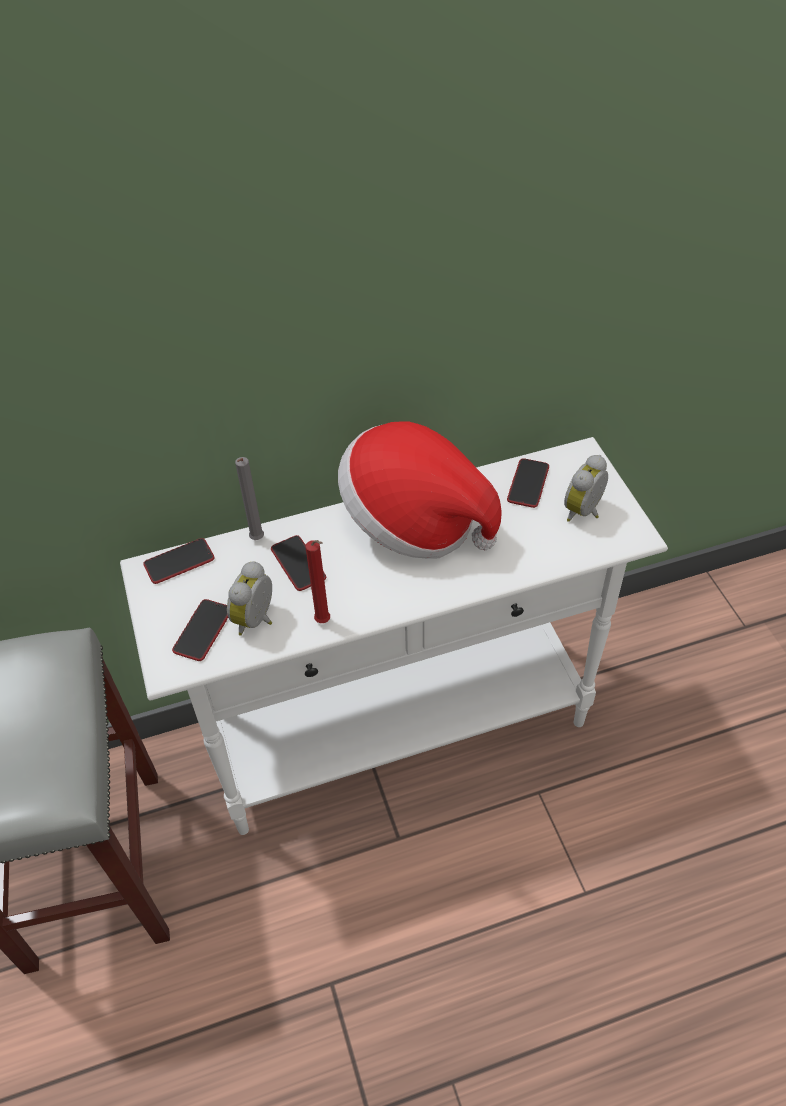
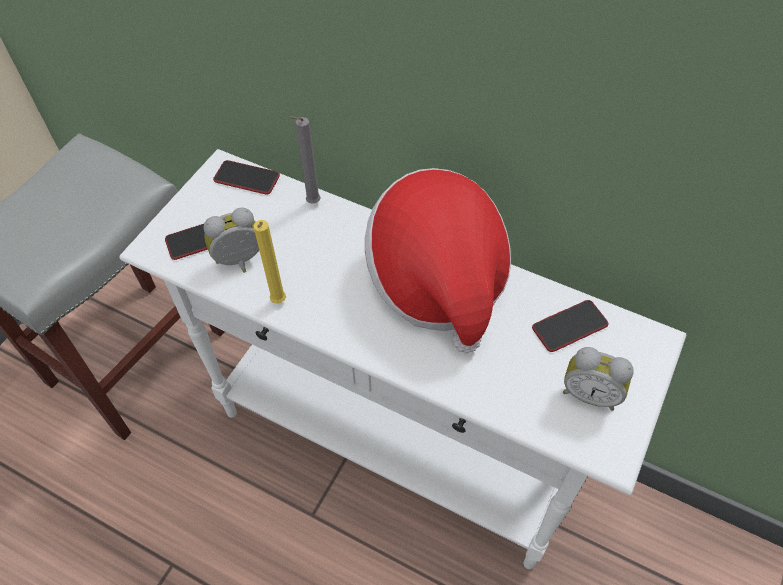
camera: 45 degrees right, 5 degrees up
(298, 564) = (316, 243): phone -> none
(324, 622) = (278, 303): red candle -> yellow candle
(585, 512) = (590, 393): alarm clock -> alarm clock turned 150 degrees counterclockwise

